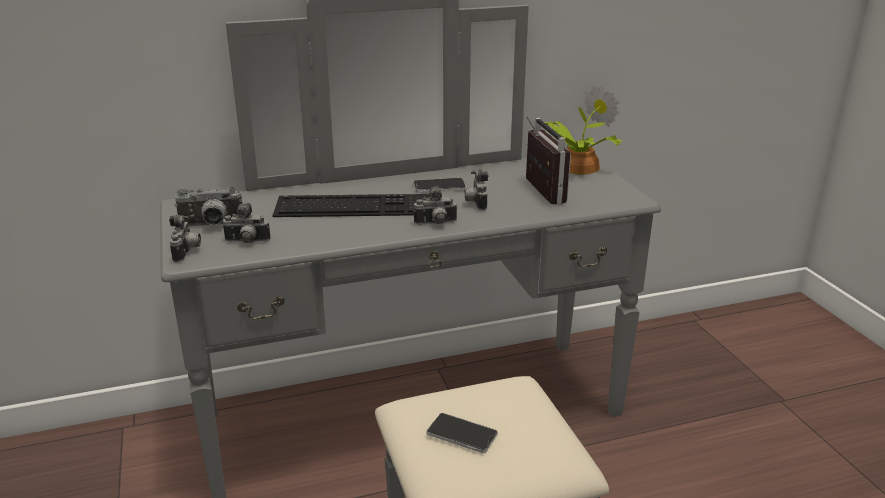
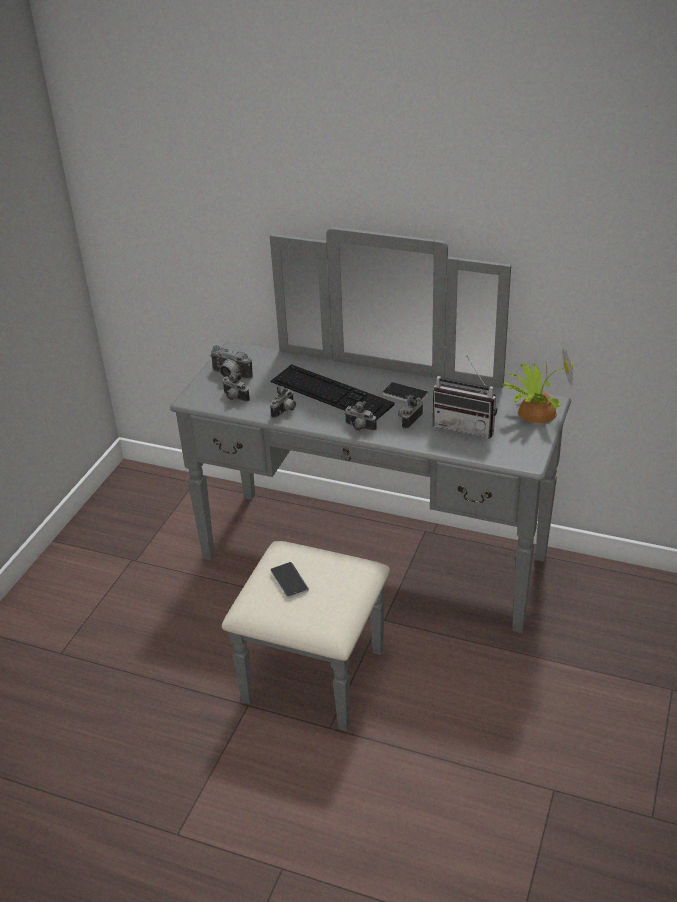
camera: 40 degrees right, 10 degrees up
(187, 252) = (196, 393): camera -> camera (285, 411)
(536, 192) = (466, 426): radio -> radio turned 90 degrees clockwise

